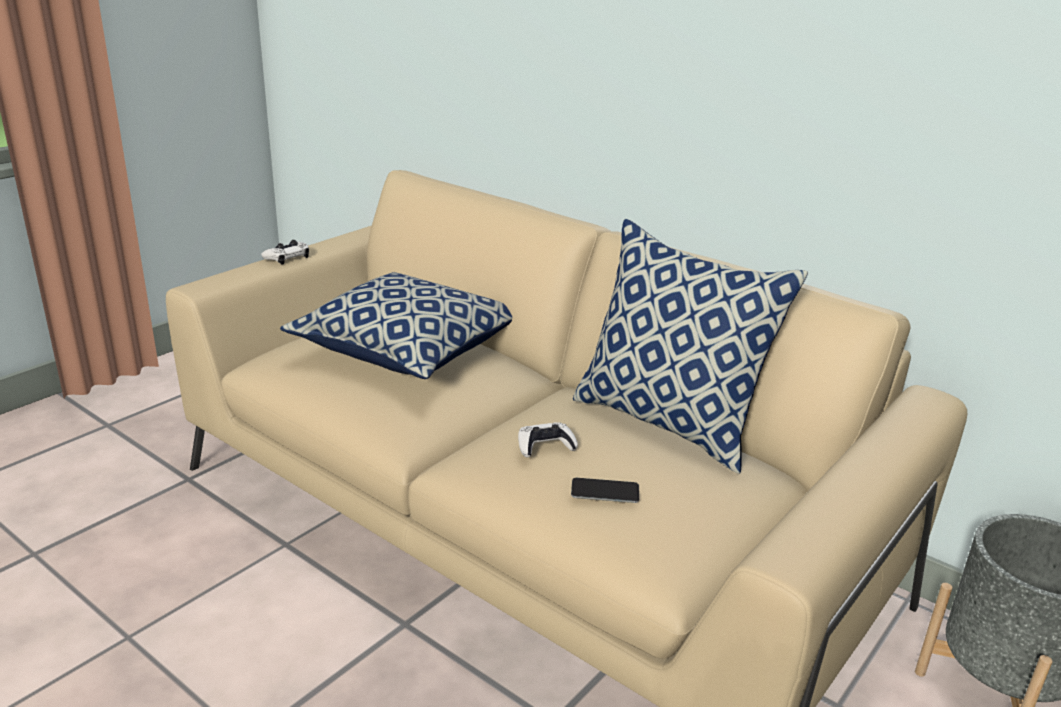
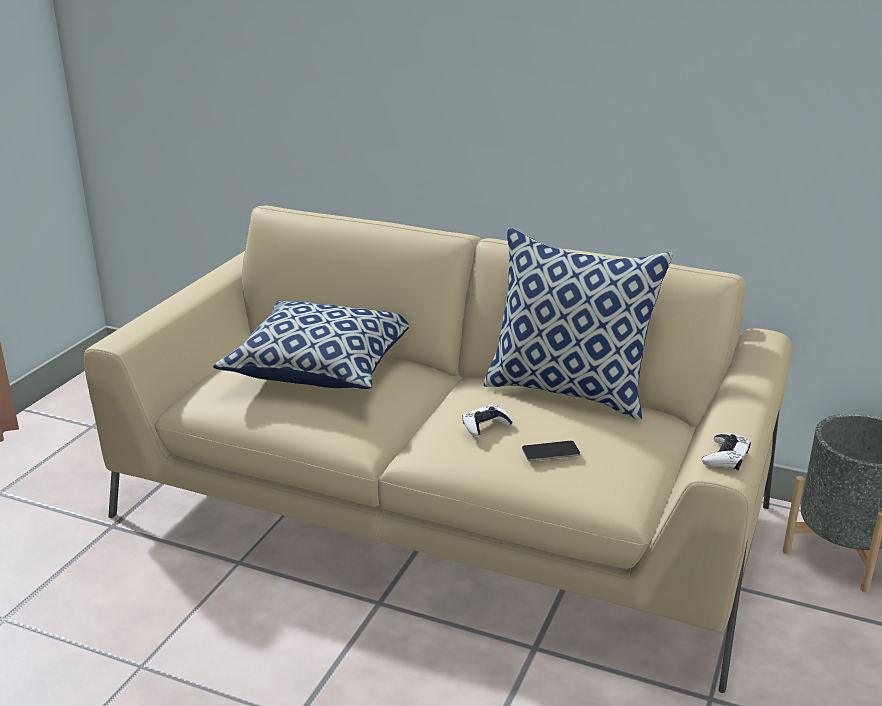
camera: 15 degrees left, 0 degrees up
(287, 257) = (177, 301): white game controller -> white game controller (725, 457)

